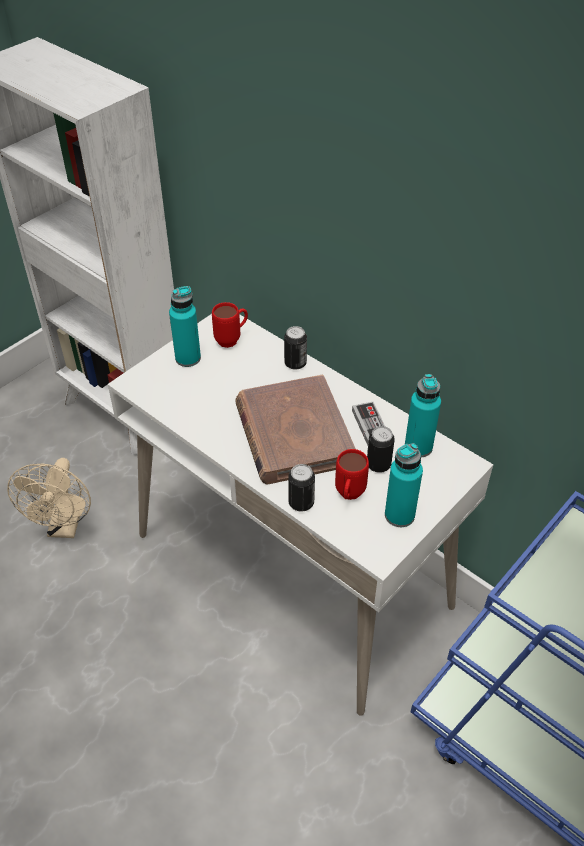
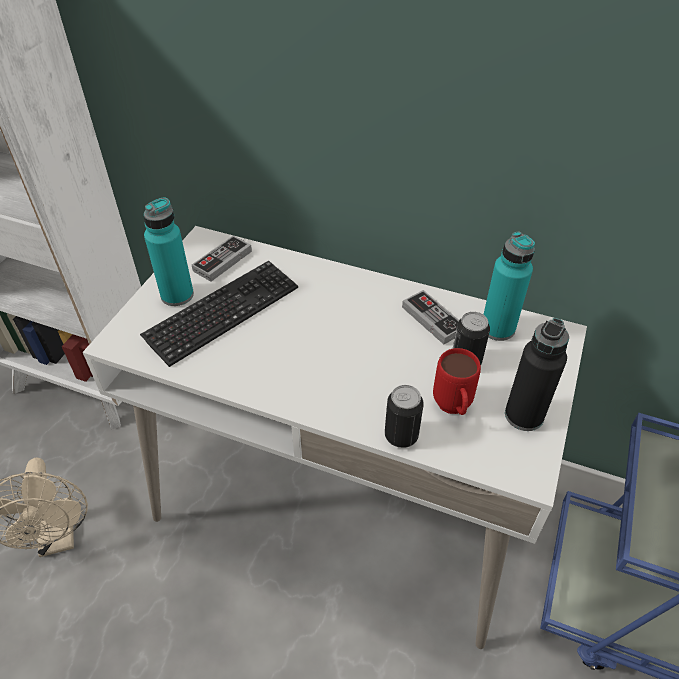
camera: 20 degrees left, 0 degrees up
(215, 381) = (223, 313): none -> keyboard
(232, 339) = (222, 261): red mug -> game controller
(293, 433) = (348, 351): brown book -> none
(295, 363) = (310, 270): can -> none
(399, 515) = (524, 415): turquoise bottle -> black bottle

